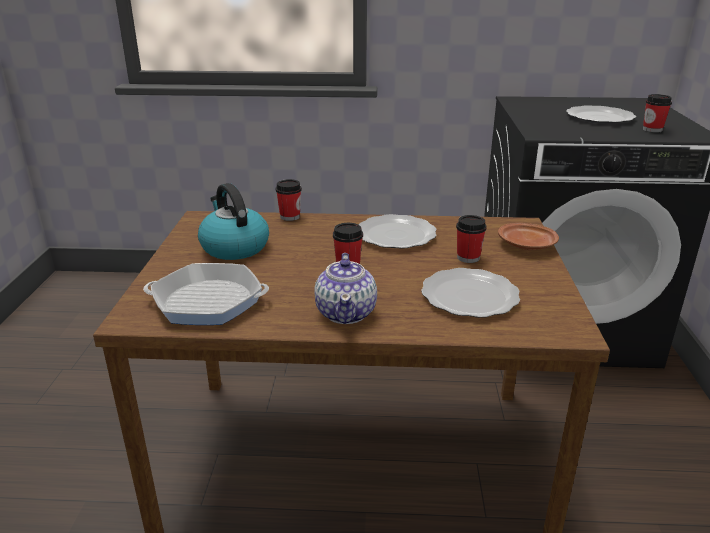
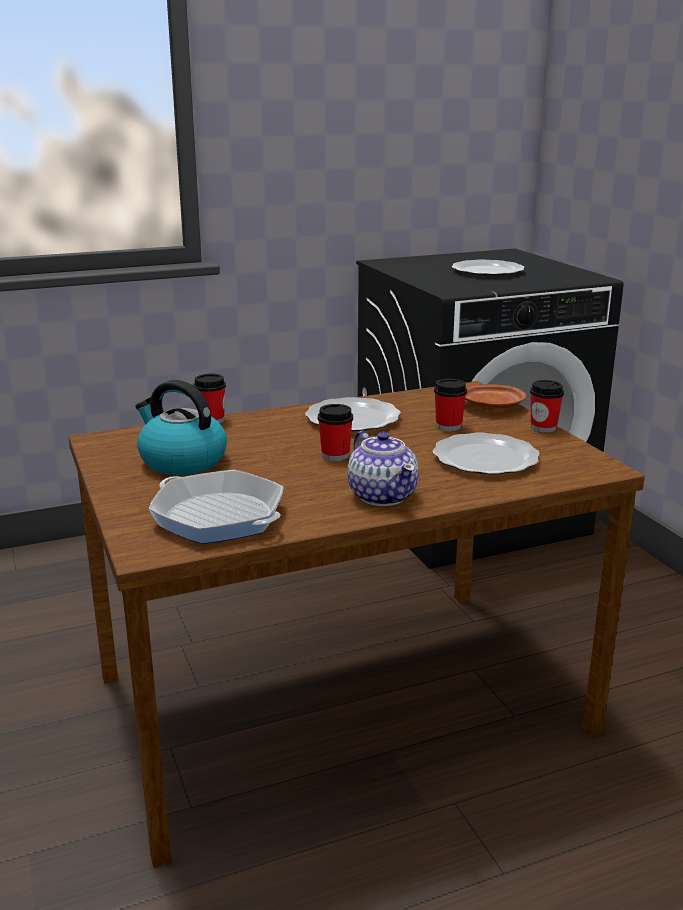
camera: 25 degrees left, 5 degrees down
(208, 301) = (218, 516): frying pan -> frying pan turned 120 degrees counterclockwise
(652, 130) = (548, 277): cup -> cup (543, 428)

